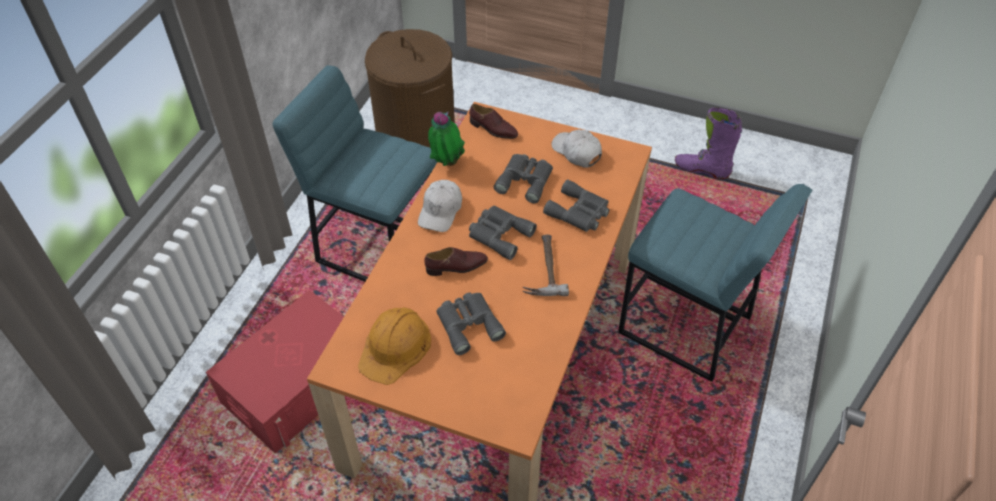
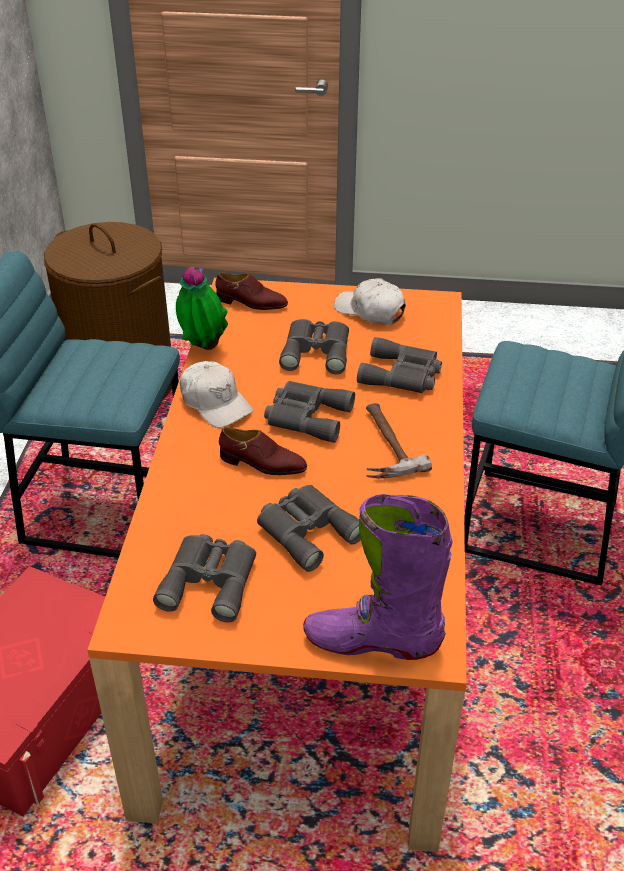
camera: 15 degrees left, 10 degrees down
(395, 347) = (210, 580): orange hard hat -> grey binoculars
(440, 211) = (215, 403): white cap -> white cap turned 45 degrees counterclockwise
(456, 267) = (262, 464): brown shoe -> brown shoe turned 45 degrees clockwise
(702, 170) = (489, 352): purple boot -> purple boot (373, 641)

